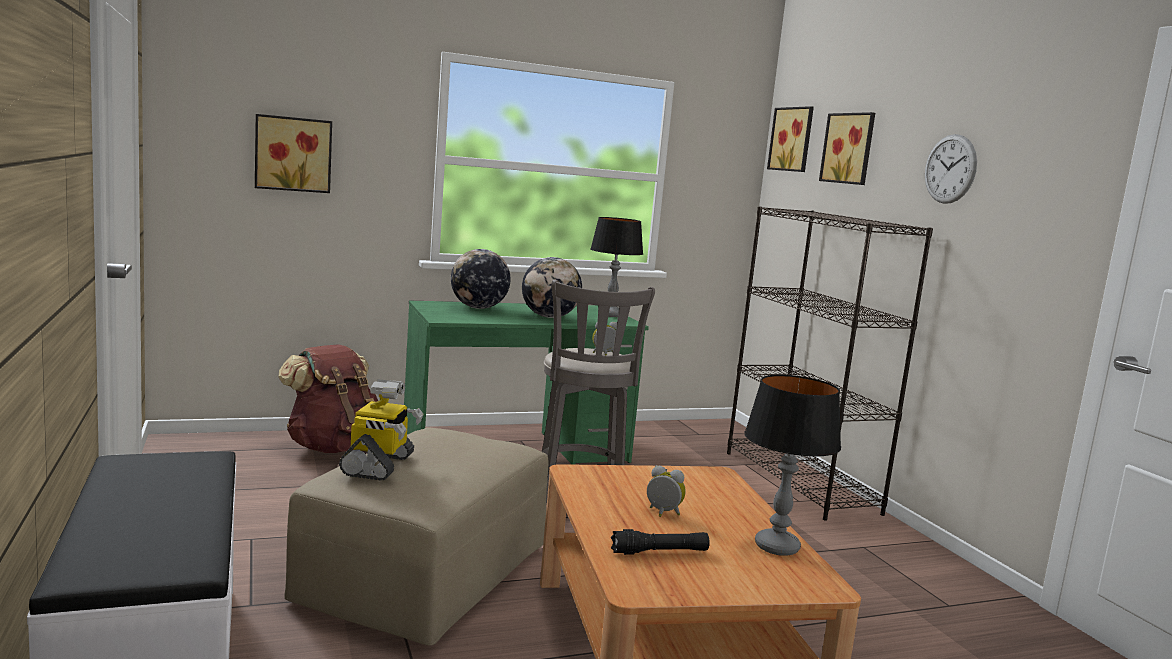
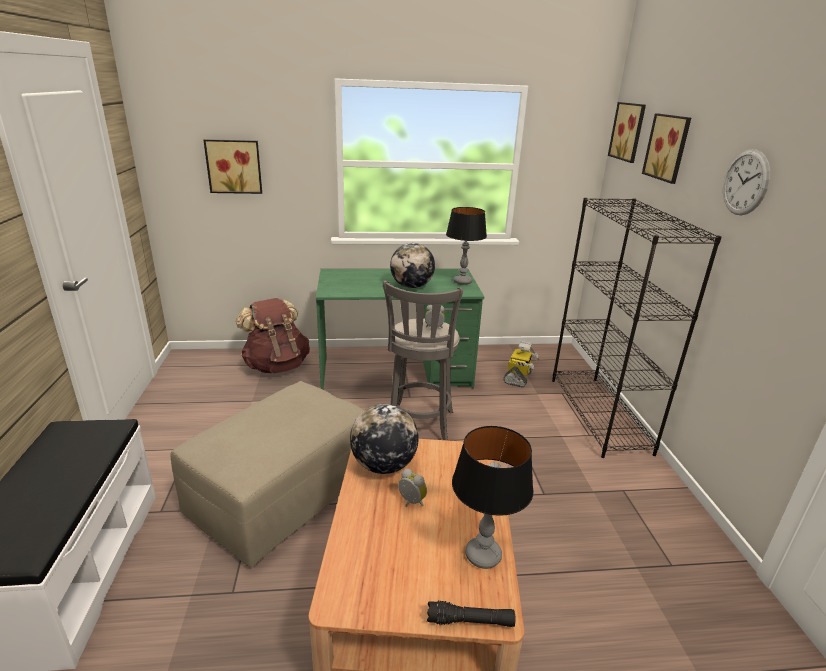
camera: 15 degrees right, 15 degrees up
(379, 465) = (234, 431): toy robot -> toy robot (518, 378)
(478, 308) = (365, 276): globe -> globe (383, 465)
(659, 552) = (382, 553): black flashlight -> black flashlight (470, 621)

